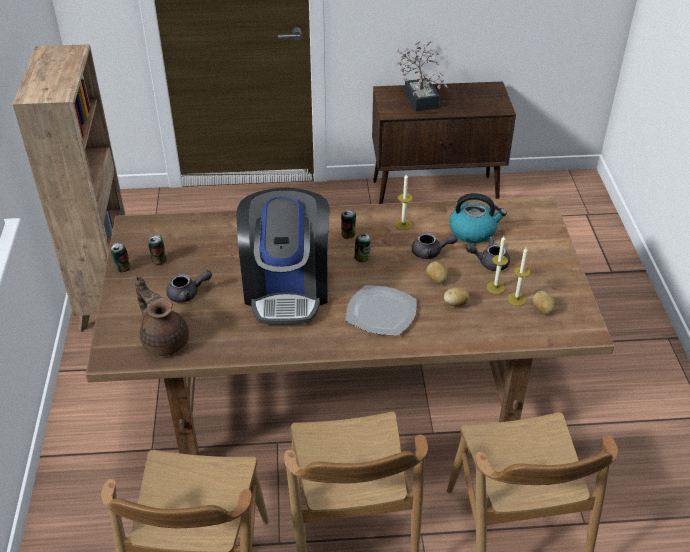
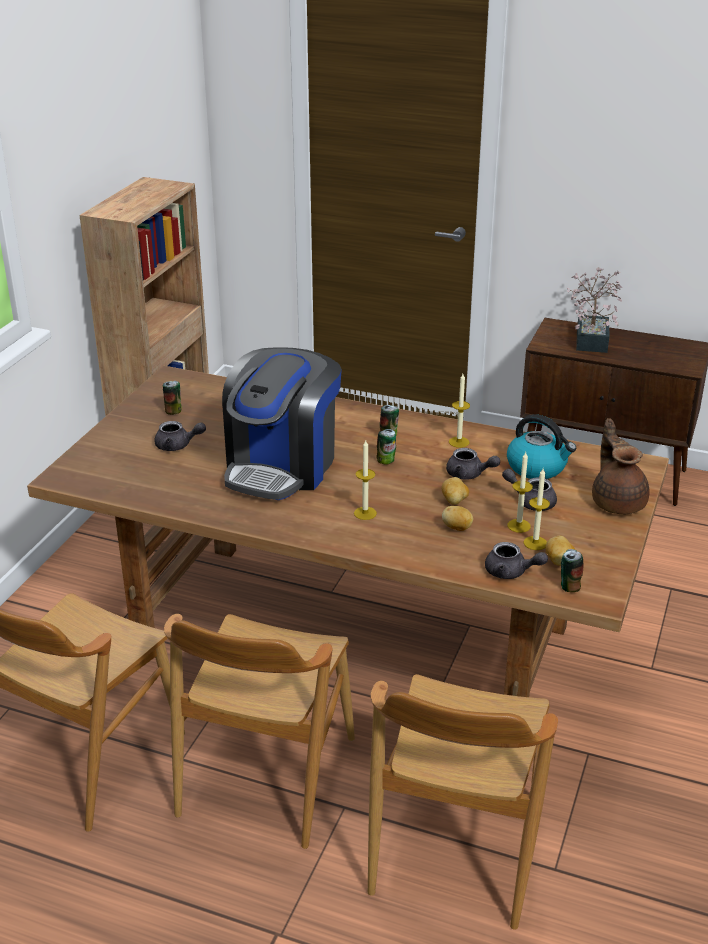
camera: 25 degrees right, 10 degrees down
(122, 268) = (133, 409): can -> can (569, 586)
(164, 340) = (123, 478): brown teapot -> brown teapot (617, 501)
(380, 312) = (365, 513): plate -> candle
(518, 330) = (511, 572): none -> grey teapot

